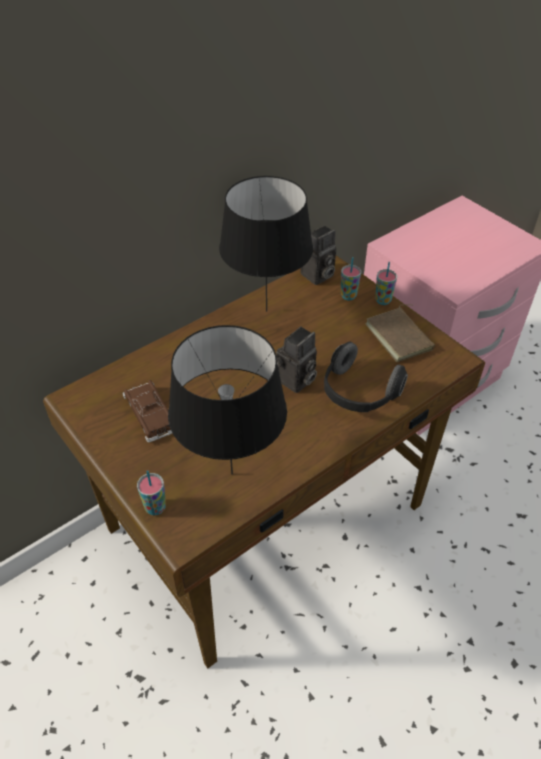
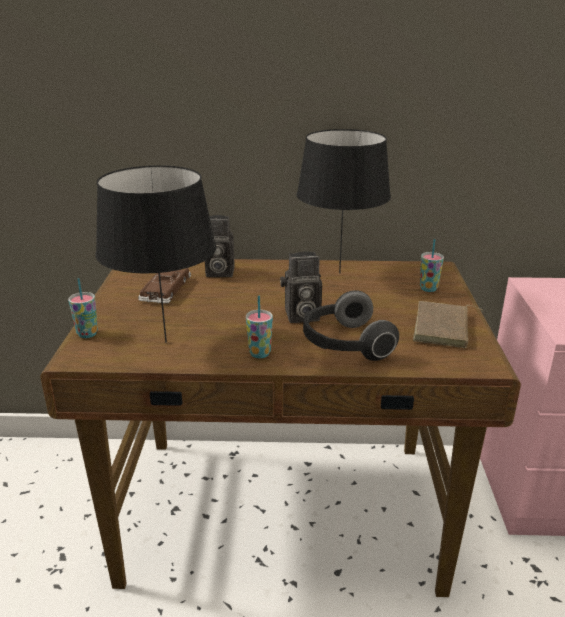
camera: 40 degrees right, 20 degrees down
(317, 276) = (416, 269): camera -> camera (218, 272)
(383, 300) = (460, 302): cup -> cup (259, 353)

